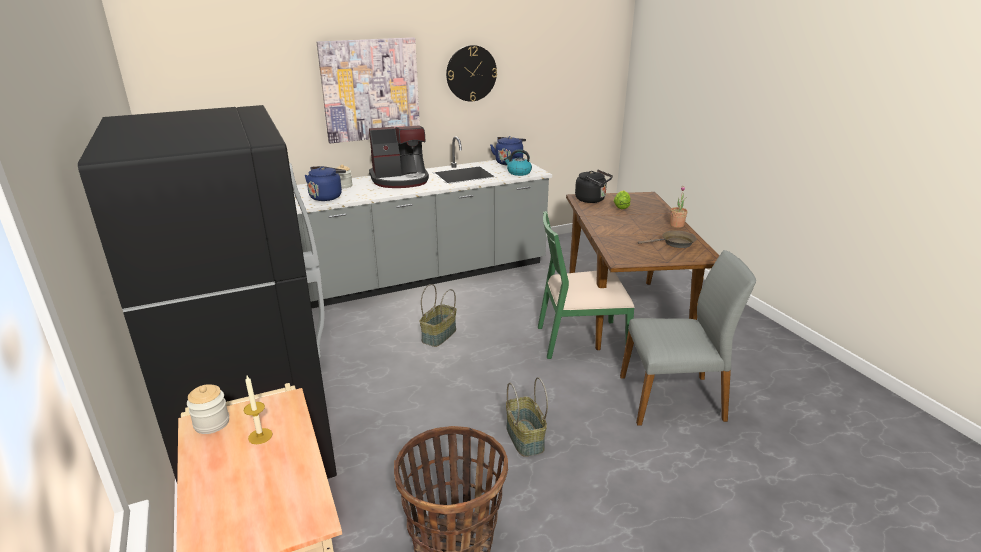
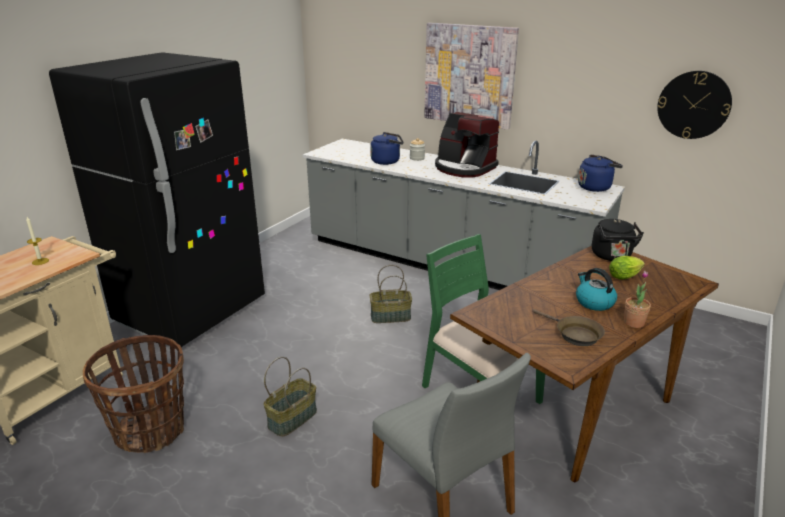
camera: 55 degrees right, 0 degrees up
(212, 423) = (48, 245): jar -> none
(471, 73) = (579, 76): wall clock -> wall clock (693, 105)
(518, 172) = (576, 199): kettle -> kettle (594, 302)

